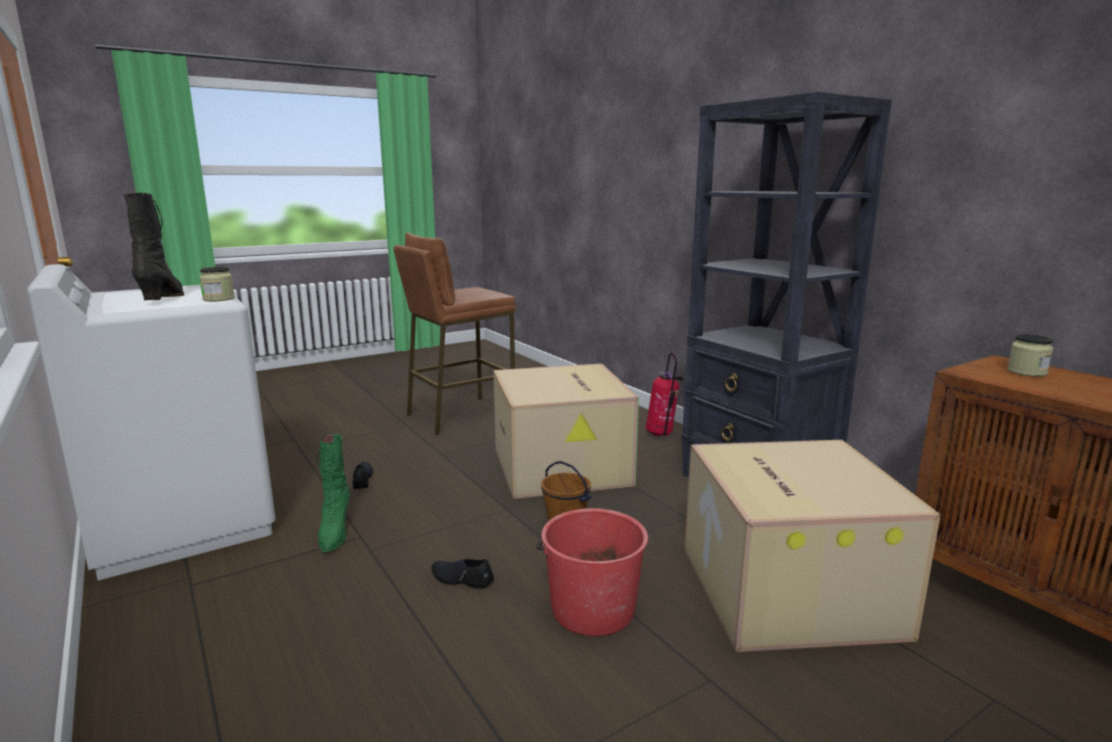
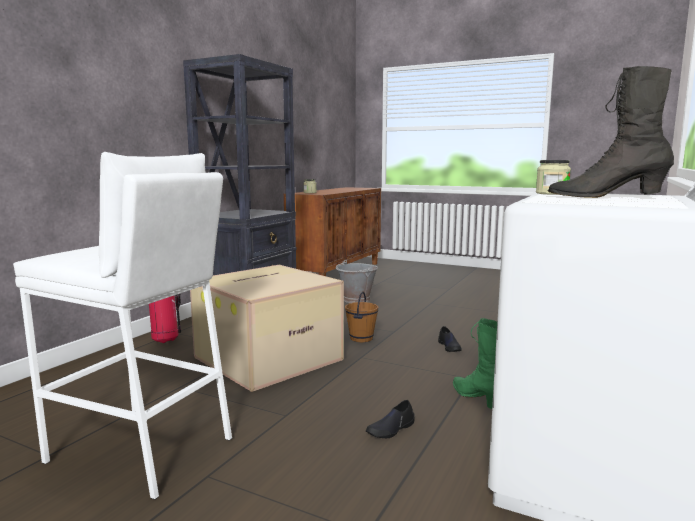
camera: 120 degrees left, 5 degrees down
(164, 298) = (605, 197): black boot -> black boot turned 60 degrees clockwise
(334, 532) = (477, 398): green boot -> green boot turned 75 degrees counterclockwise
(460, 415) = (142, 450): brown stool -> white stool
(592, 609) = (423, 321): red bucket -> none
(784, 588) = (356, 300): cardboard box -> grey bucket

